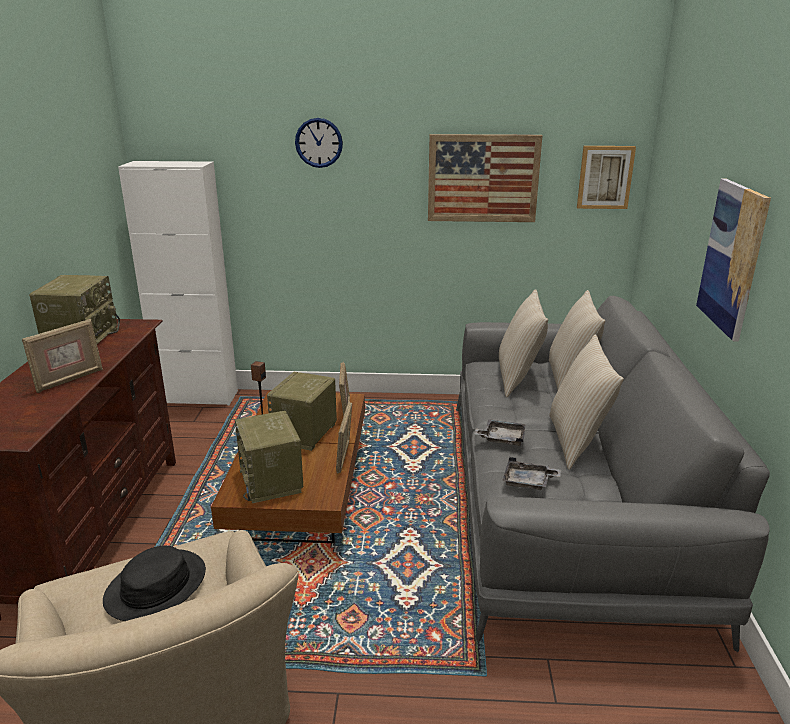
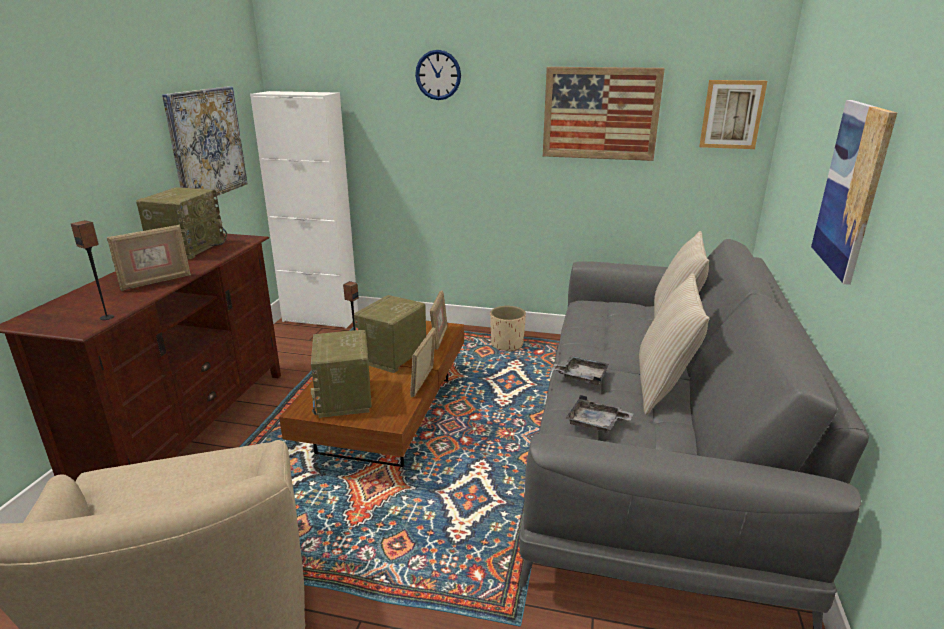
camera: 10 degrees right, 0 degrees up
(40, 423) = (107, 317): none -> speaker
(82, 224) = (206, 144): none -> picture
(156, 586) = (183, 486): black hat -> none
(401, 409) = (507, 345): none -> beige planter
(518, 378) = (618, 319): beige pillow -> none

